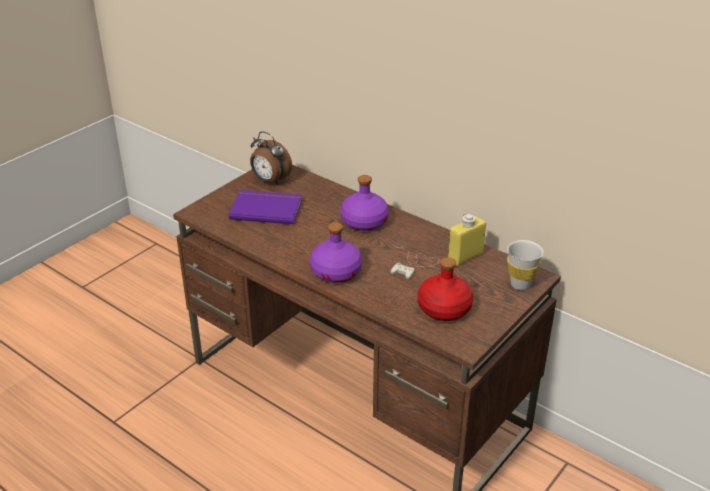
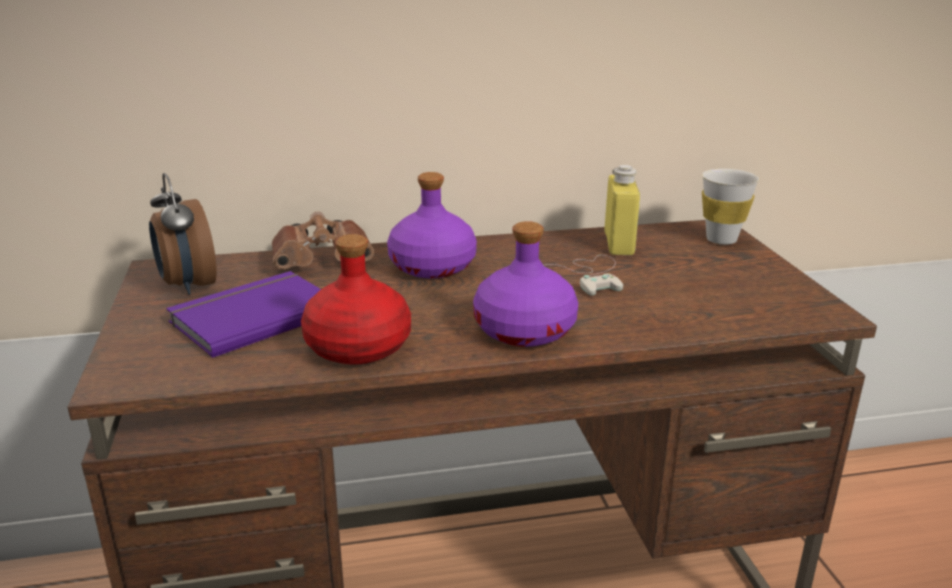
camera: 50 degrees left, 10 degrees down
(270, 181) = (187, 285): alarm clock -> alarm clock turned 75 degrees clockwise
(331, 196) = (325, 262): none -> brown binoculars
(444, 308) = (722, 295): red bottle -> red bottle (359, 346)

